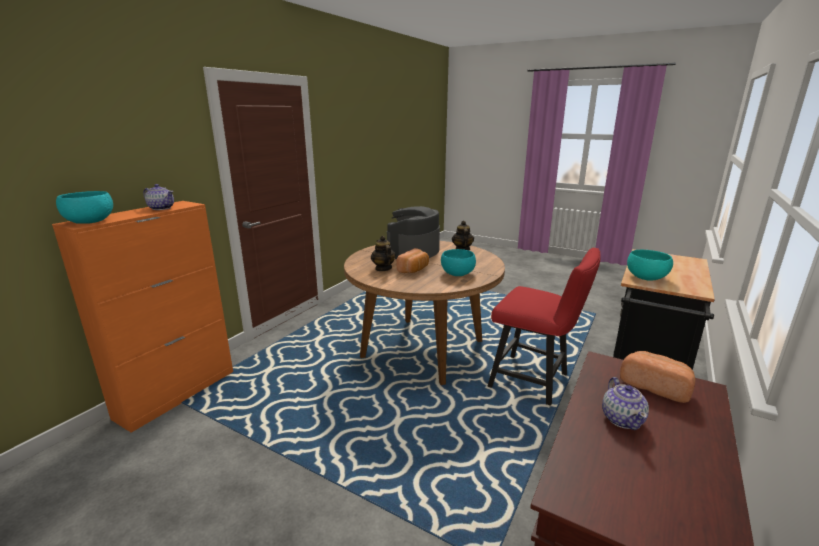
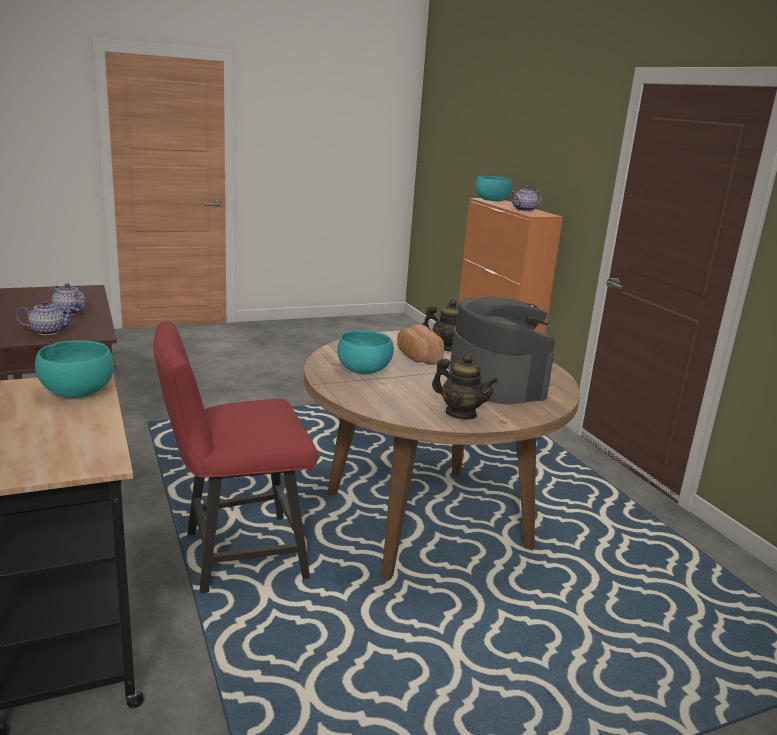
camera: 125 degrees right, 0 degrees up
(655, 386) = (47, 331): bread -> teapot

